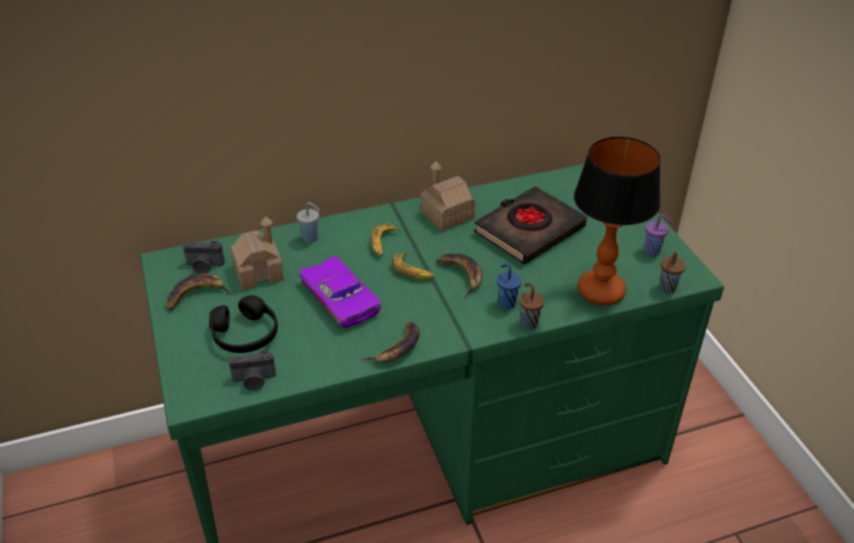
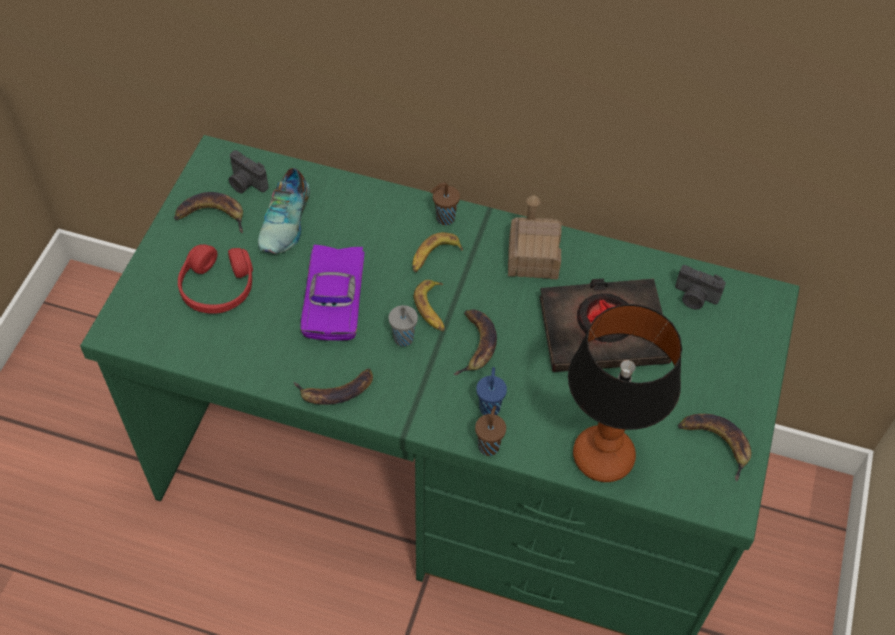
camera: 35 degrees right, 15 degrees up
(245, 334) = (217, 287): black headphones -> red headphones
(254, 380) = (183, 344): camera -> camera (694, 297)
(258, 272) = (287, 220): toy house -> shoe
(311, 238) = (370, 207): grey cup -> grey cup (404, 339)
(653, 251) = (717, 443): purple cup -> banana
(667, 288) = (681, 500): brown cup -> brown cup (444, 218)

